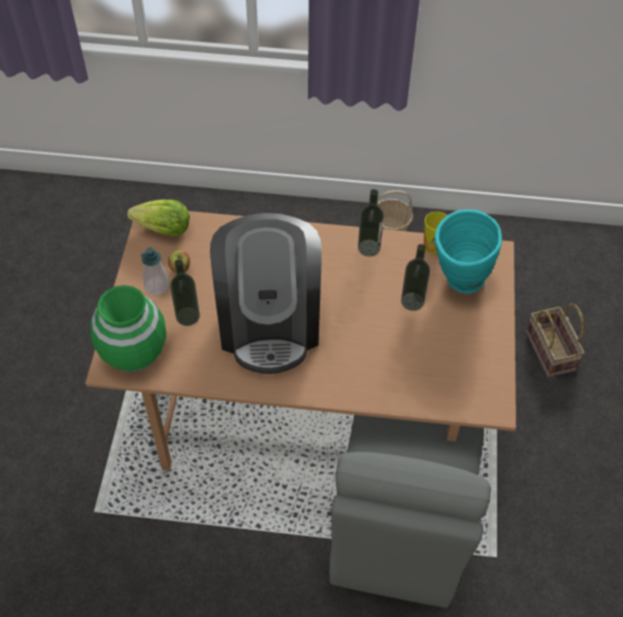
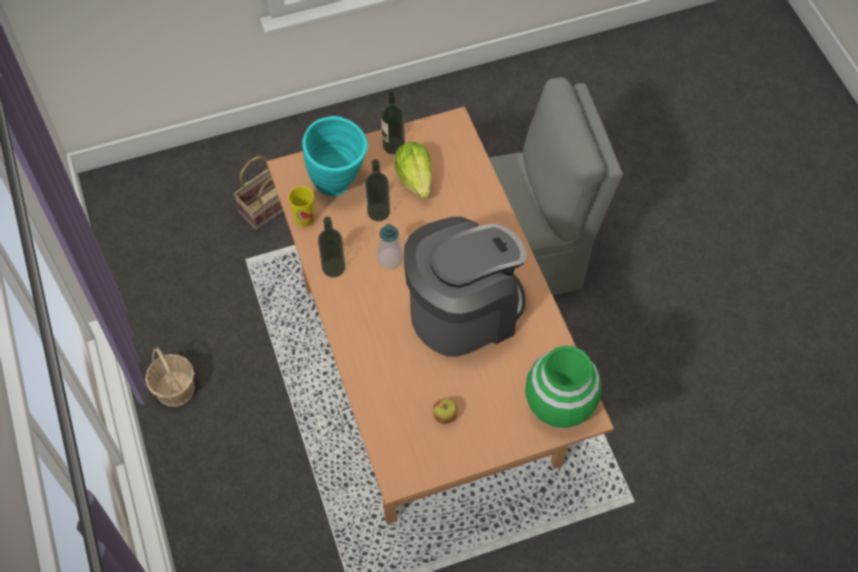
camera: 115 degrees left, 5 degrees up
(157, 286) = (477, 425): soap dispenser -> soap dispenser (390, 258)
(164, 229) = (404, 457): lettuce -> lettuce (415, 179)
(187, 316) = (495, 380): bottle -> bottle (393, 145)

